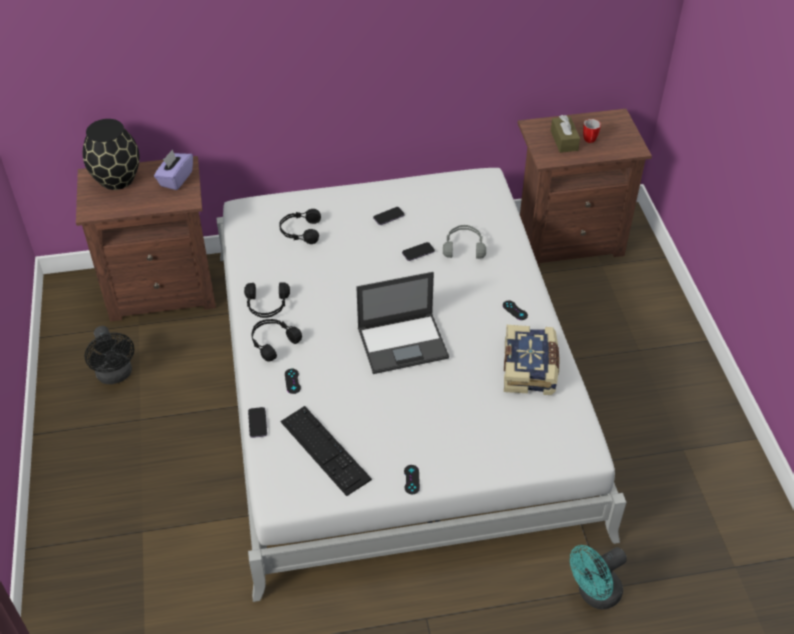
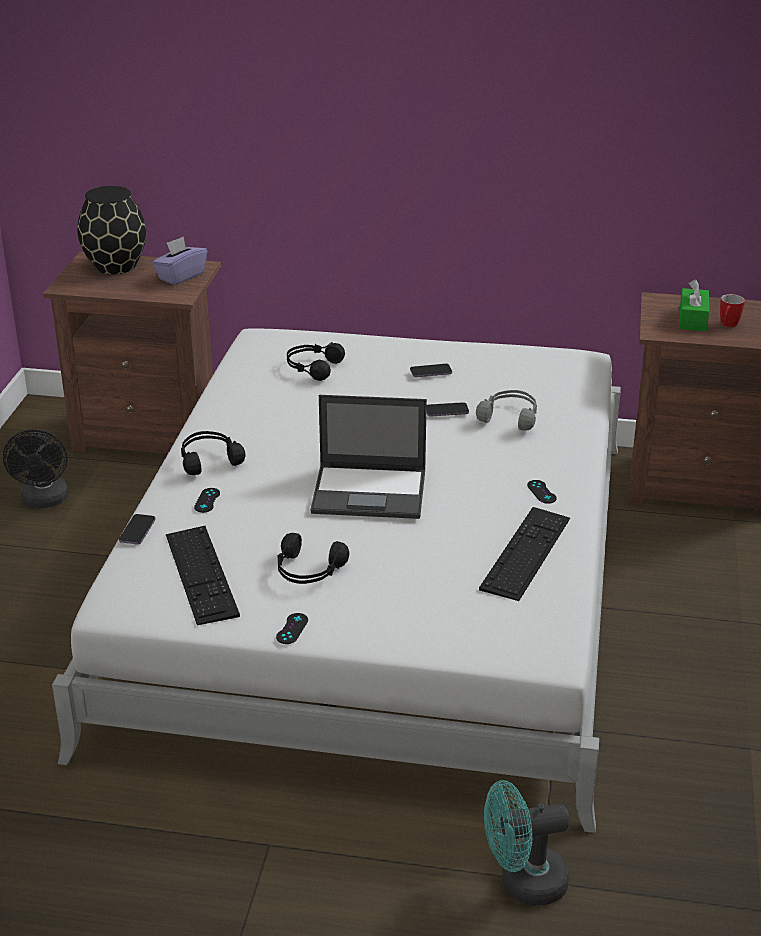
camera: 20 degrees right, 15 degrees down
(267, 306) = (225, 426): black headphones -> black headphones (307, 571)
(530, 368) = (526, 553): book -> keyboard
(564, 140) = (692, 319): brown tissue box -> green tissue box

